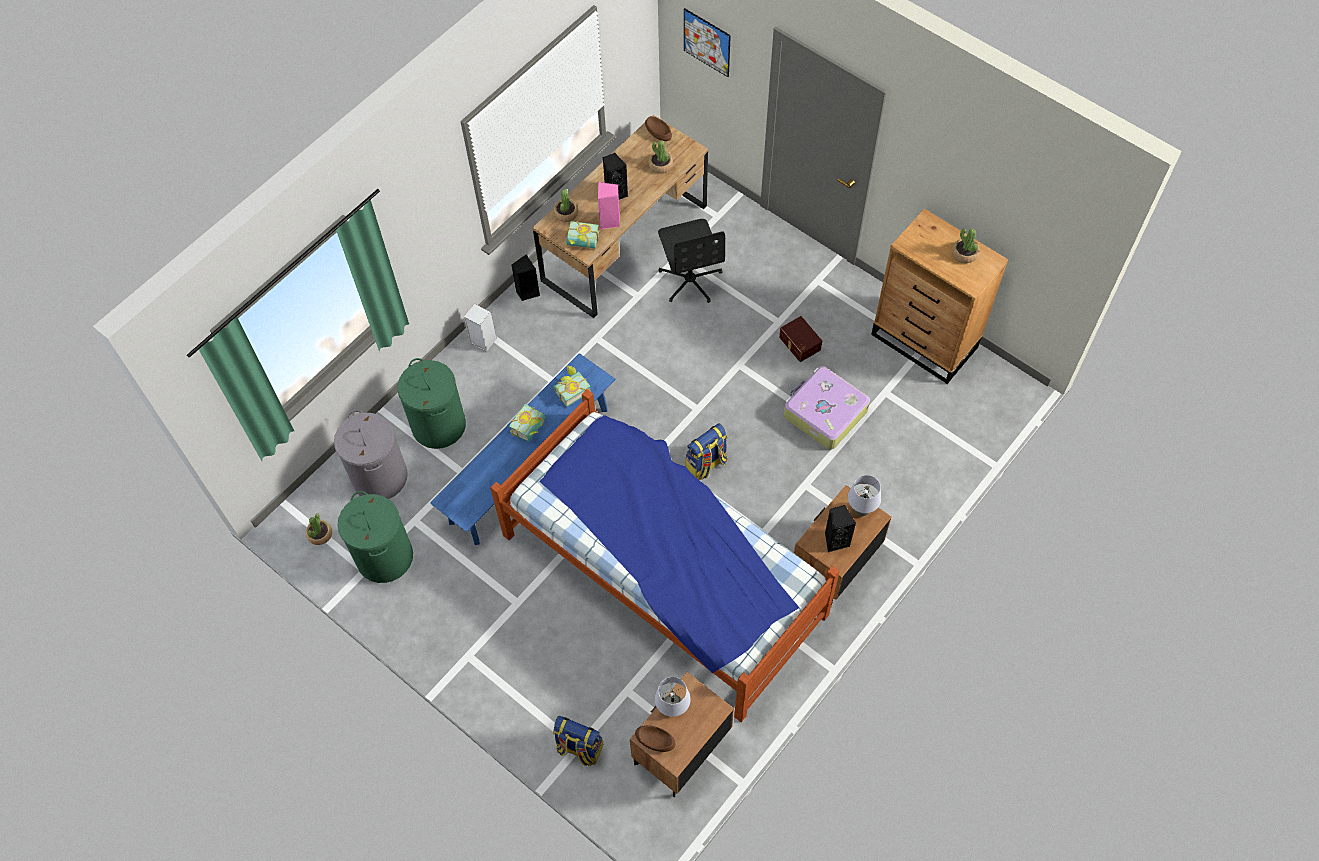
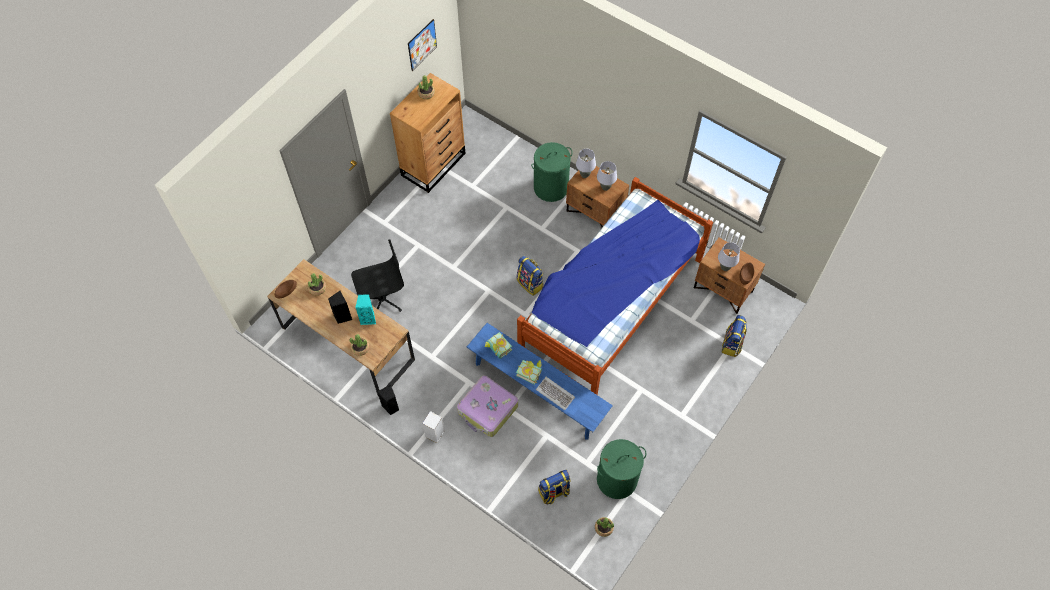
camera: 95 degrees left, 0 degrees up
(379, 477) = (554, 492): grey laundry basket -> backpack
(439, 425) = (508, 456): green laundry basket -> green laundry basket (551, 187)
(494, 459) = (555, 393): none -> keyboard
(582, 243) = (388, 335): book -> none
(610, 221) = (368, 318): pink speaker -> turquoise speaker
(707, 42) = (250, 222): picture -> picture (422, 45)
(799, 344) = (436, 233): brown storage box -> none
(824, 413) = (489, 218): suitcase -> suitcase (487, 410)
(835, 540) = (605, 187): black speaker -> grey table lamp

